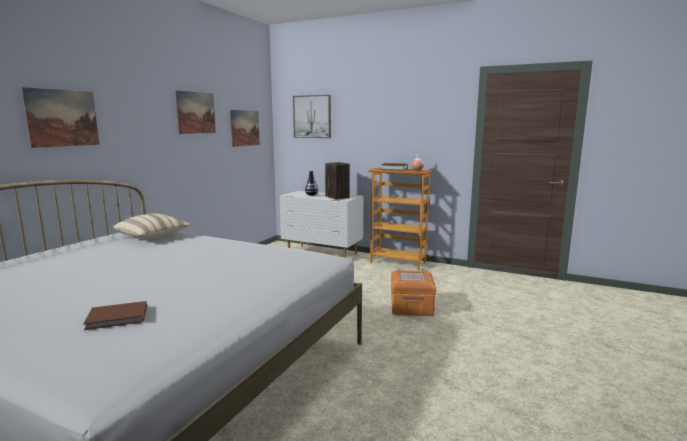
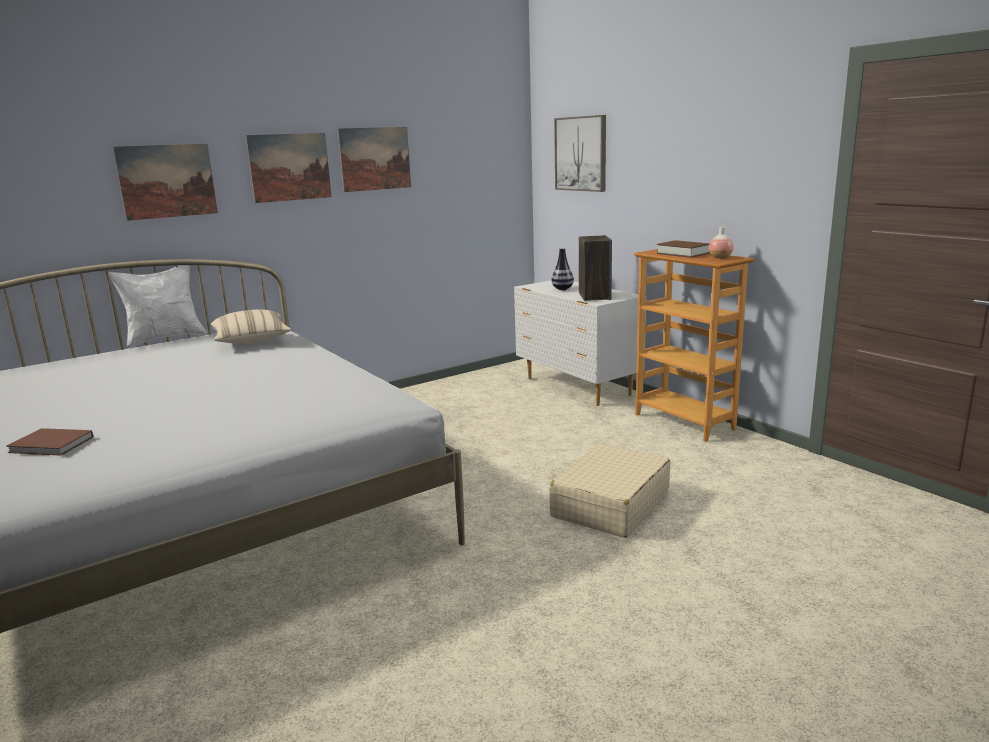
camera: 30 degrees right, 5 degrees up
(65, 242) = (165, 338): none -> white pillow
(245, 128) = (470, 176): picture -> picture (290, 167)
(411, 307) = (610, 505): orange storage box -> beige suitcase

